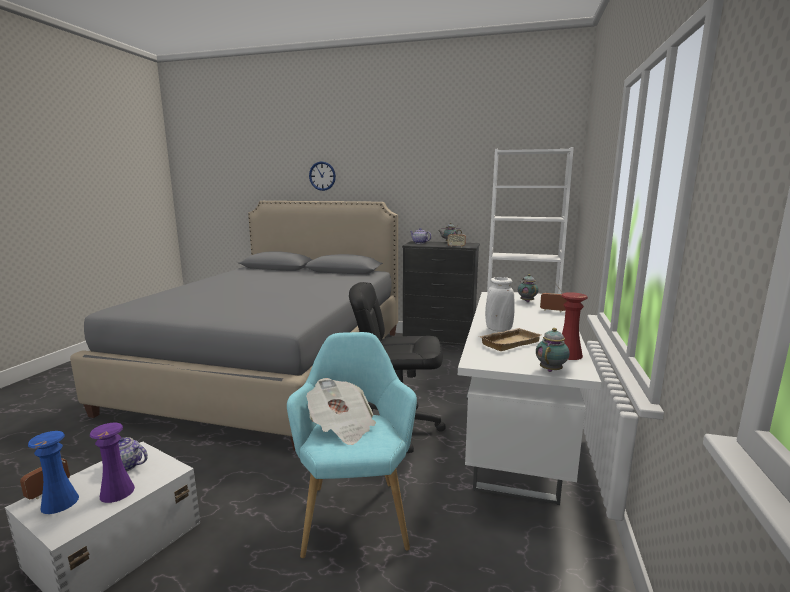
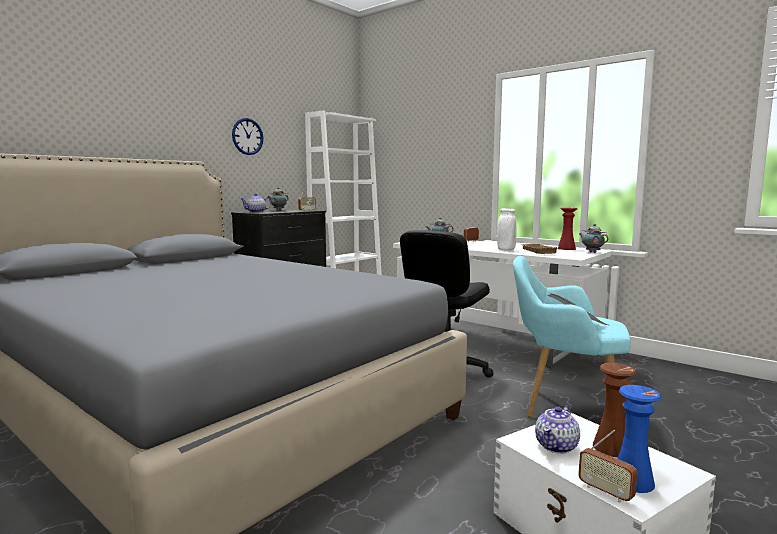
camera: 65 degrees left, 5 degrees down
(117, 492) = (611, 447): purple vase -> brown vase
(322, 176) = (94, 118): wall clock -> wall clock (247, 136)

